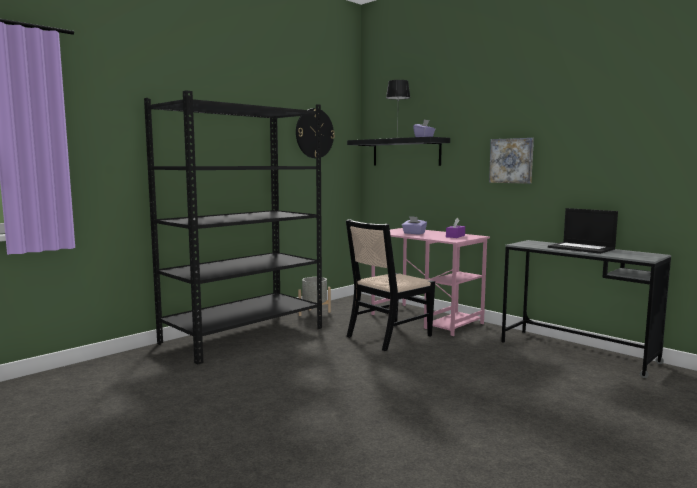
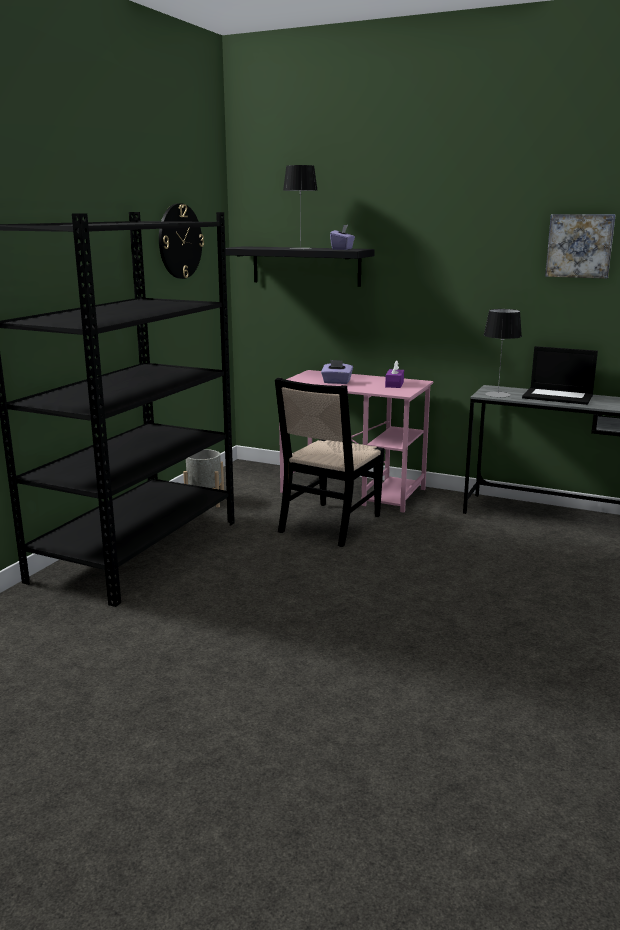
camera: 20 degrees left, 10 degrees up
(512, 160) = (463, 284): picture -> picture (579, 246)
(530, 245) = (497, 394): none -> table lamp

